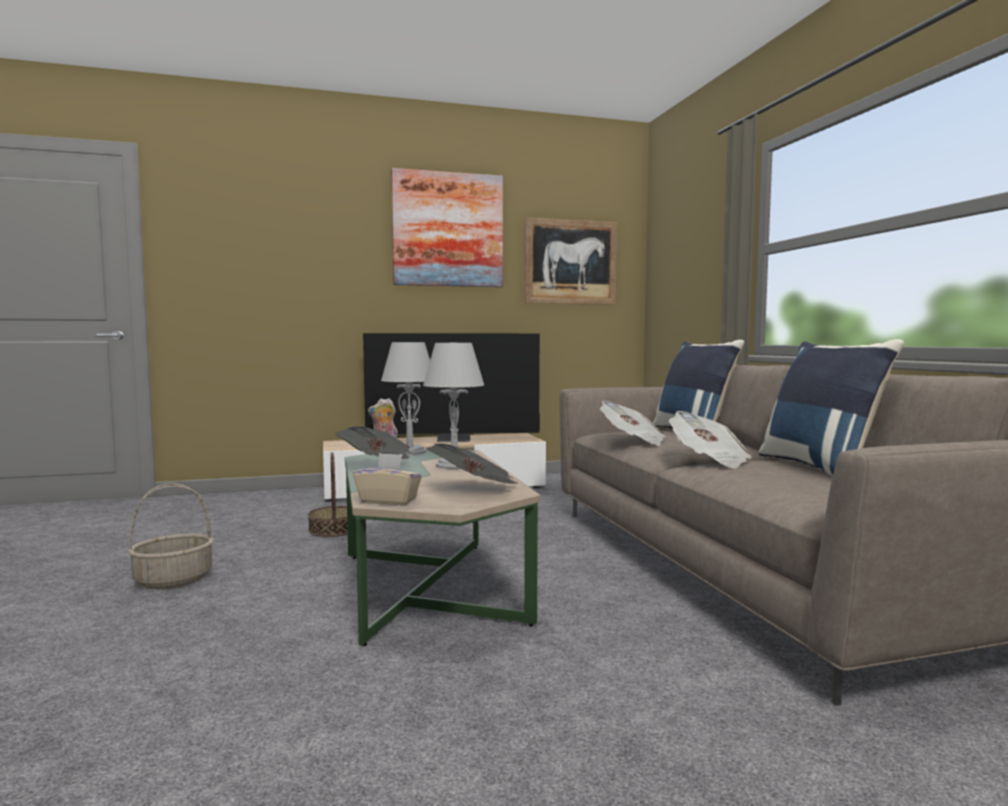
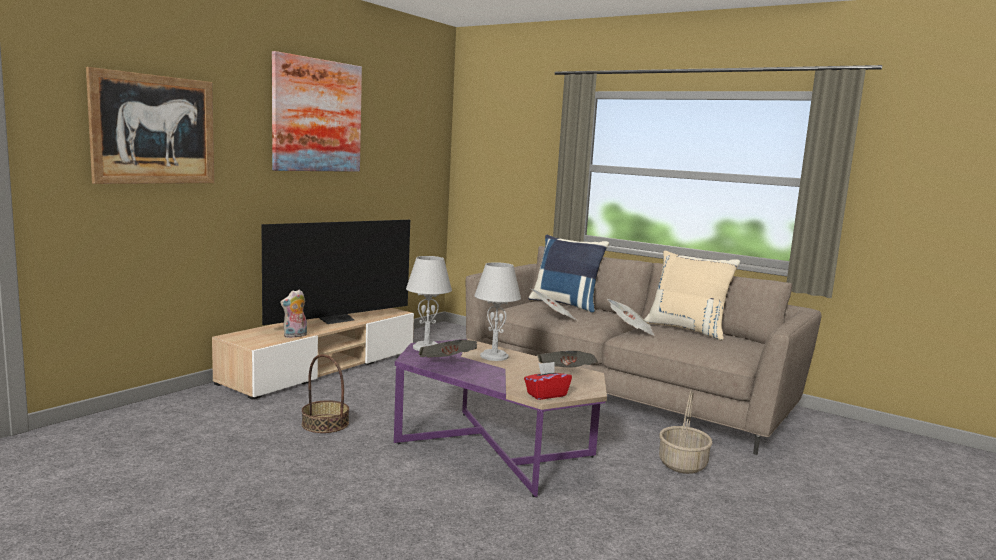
camera: 40 degrees left, 5 degrees up
(174, 580) = (297, 499): basket -> basket (682, 464)
(388, 500) = (546, 395): beige tissue box -> red tissue box
(431, 587) = (494, 450): green coffee table -> purple coffee table
(571, 262) = (405, 148): picture -> picture (154, 129)
(821, 468) = (687, 329): blue pillow -> beige pillow

